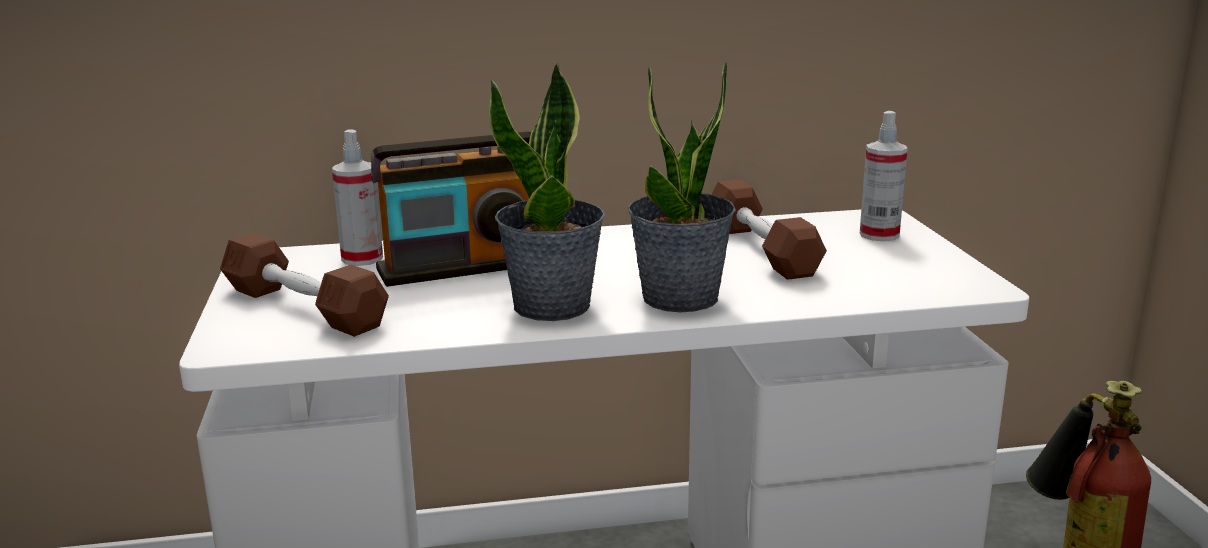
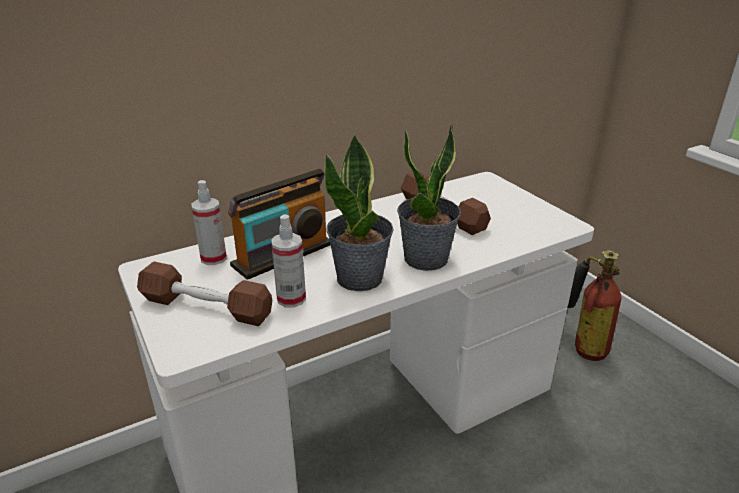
camera: 20 degrees left, 10 degrees up
(879, 235) = (494, 193): spray bottle -> spray bottle (291, 299)

